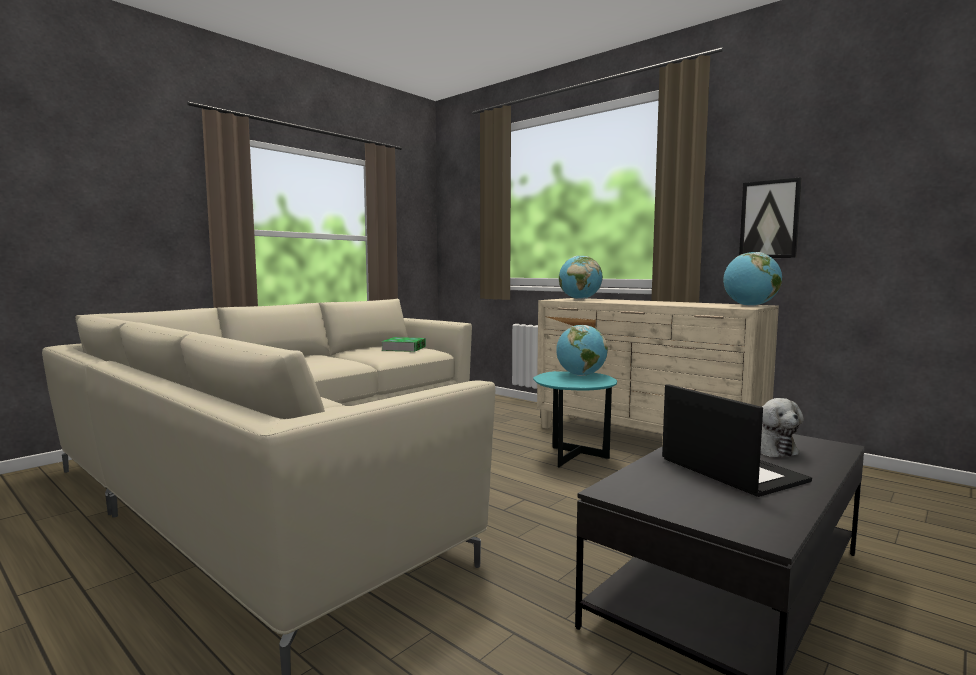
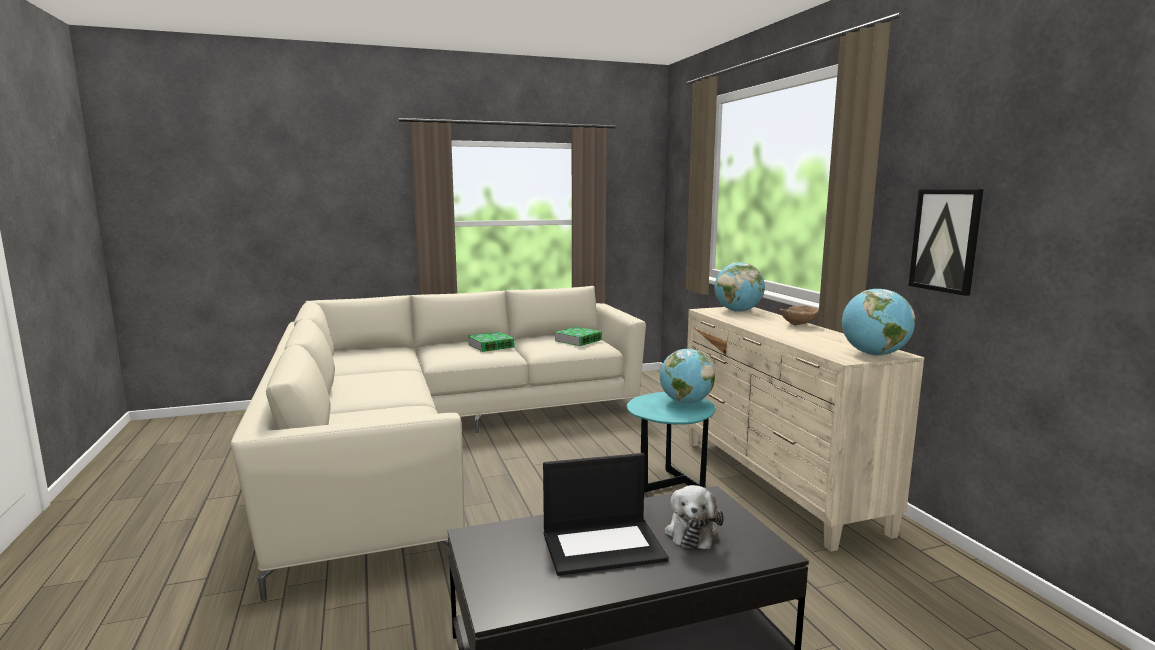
camera: 30 degrees right, 5 degrees up
(324, 358) = (491, 346): none -> book
(649, 301) = (799, 325): none -> brown bowl
(730, 470) = (604, 545): laptop -> laptop turned 75 degrees clockwise

